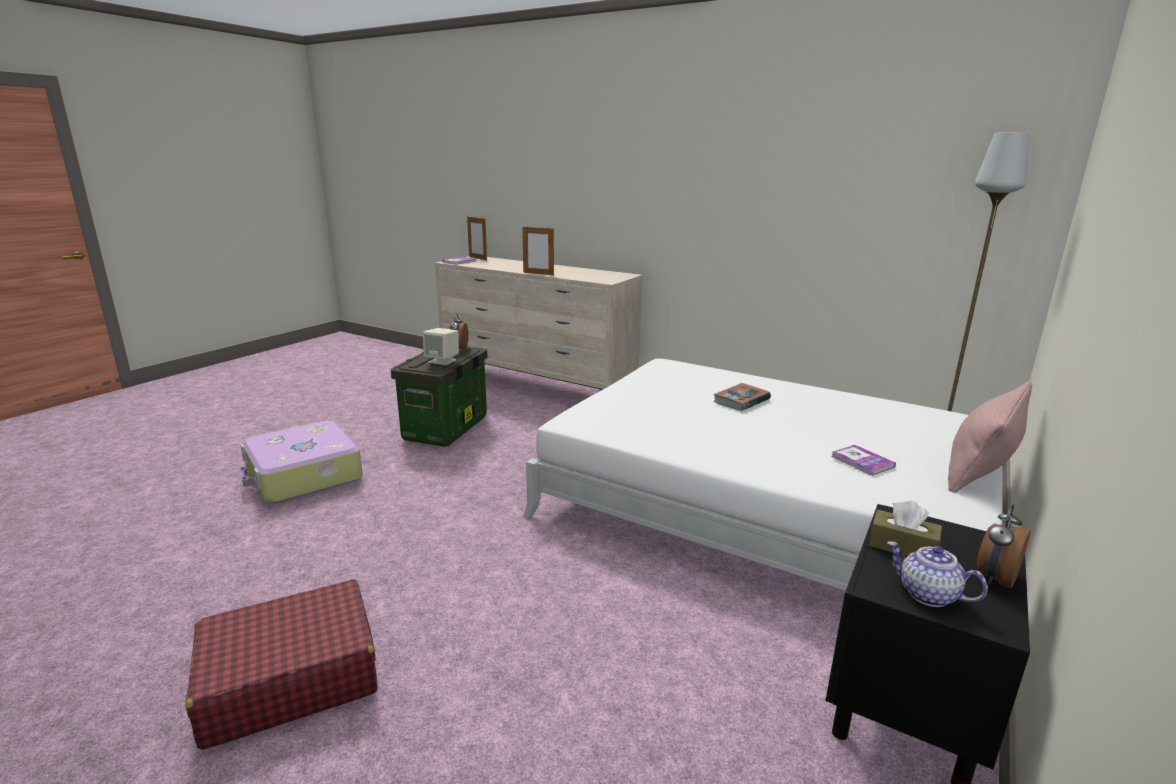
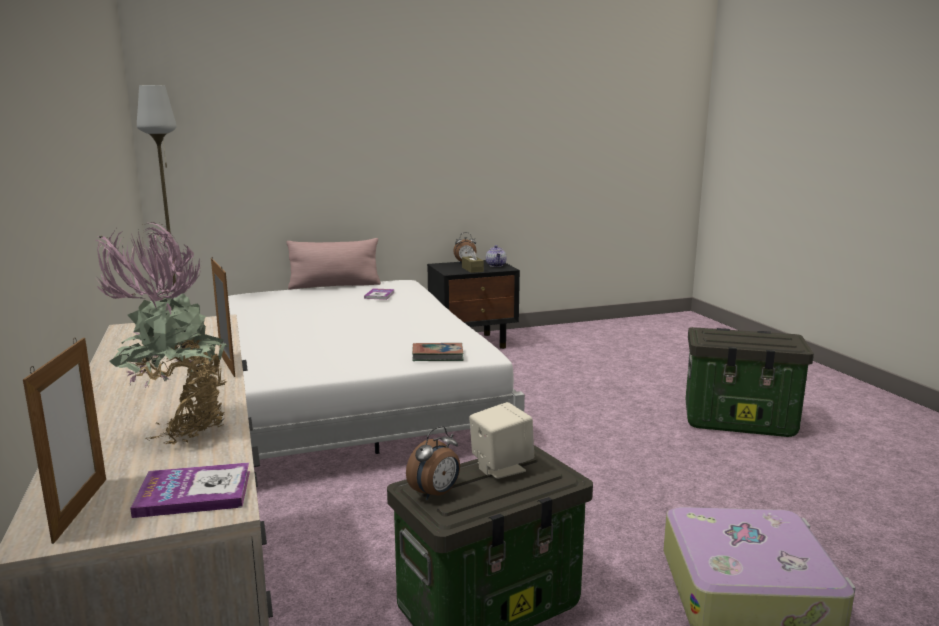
camera: 140 degrees left, 5 degrees down
(289, 678) = (740, 421): red suitcase -> storage box
(497, 265) = (179, 429): none -> potted plant
(741, 400) = (328, 330): book -> book (437, 356)

